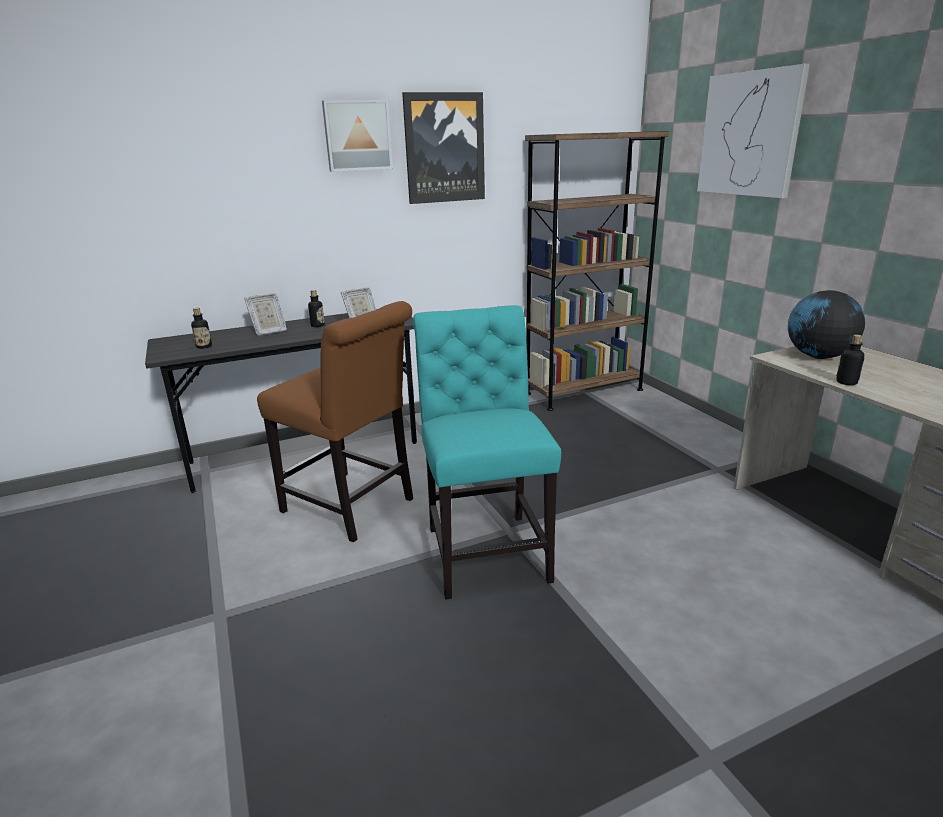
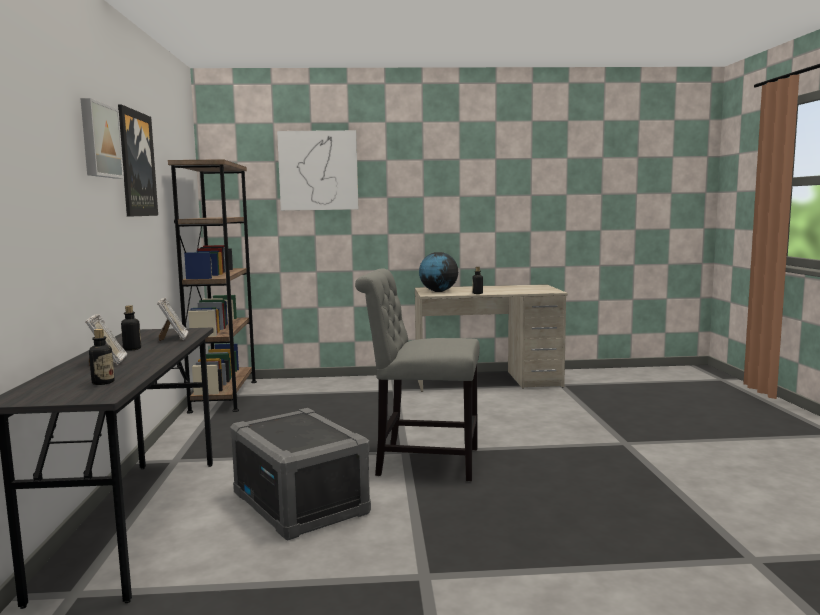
camera: 70 degrees left, 15 degrees down
(353, 508) = (301, 503): brown chair -> grey storage box
(485, 549) = (422, 462): turquoise chair -> grey chair

